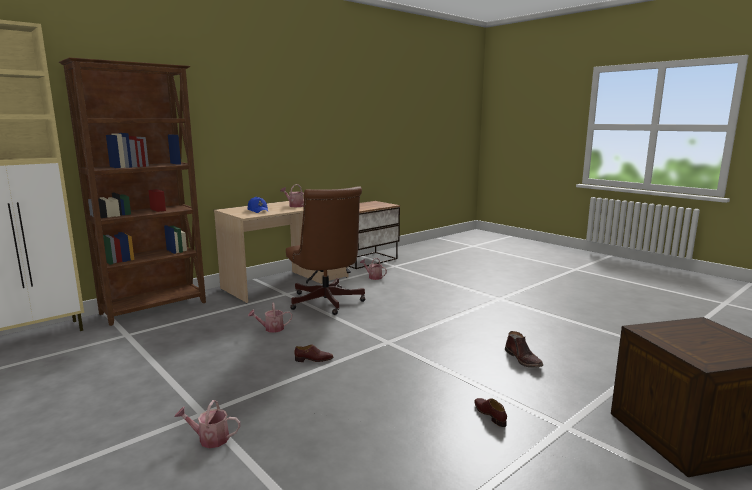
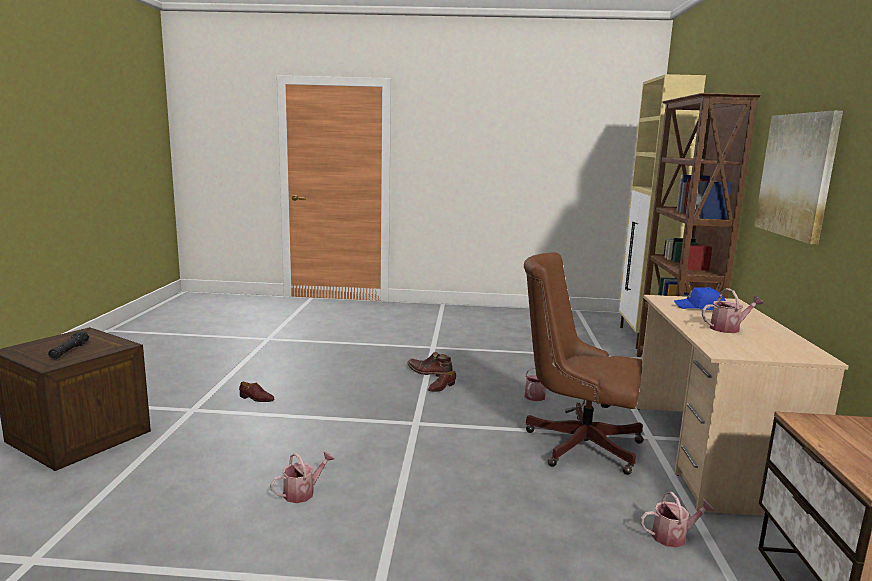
camera: 135 degrees right, 0 degrees up
(209, 439) = (404, 343): watering can -> watering can (303, 492)
(238, 124) = (797, 175): none -> picture
(523, 359) = (253, 456): brown boot -> brown boot (429, 372)
(698, 335) = (69, 351): none -> black flashlight

